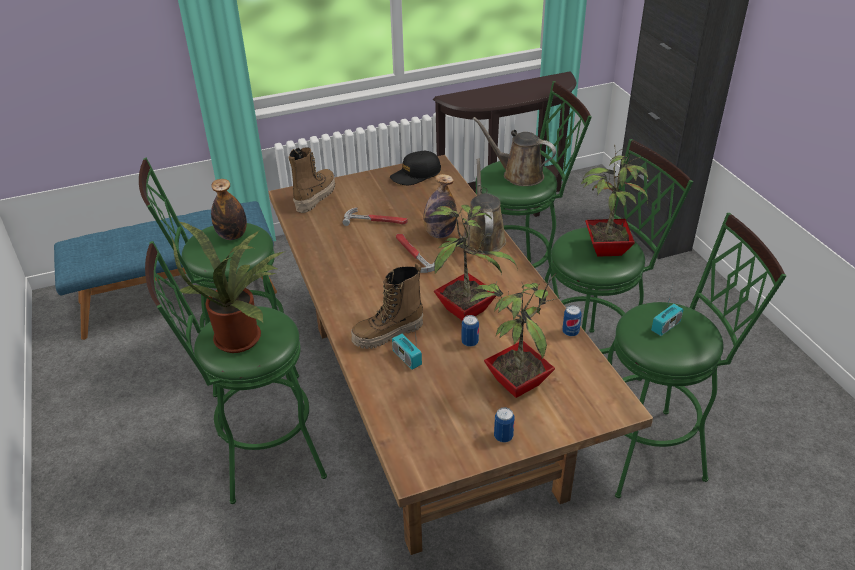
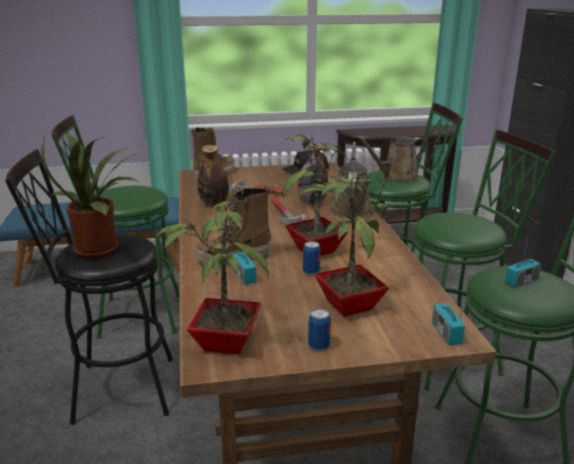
camera: 10 degrees right, 15 degrees down
(232, 235) = (134, 191): bottle -> bottle (214, 204)
(259, 457) = (114, 389): green stool -> black stool
(519, 175) = (396, 177): brown watering can -> brown watering can turned 60 degrees counterclockwise
(570, 332) = (417, 275): can -> none
(604, 249) = (465, 225): potted plant -> potted plant (223, 343)
(609, 404) = (446, 333): none -> radio

